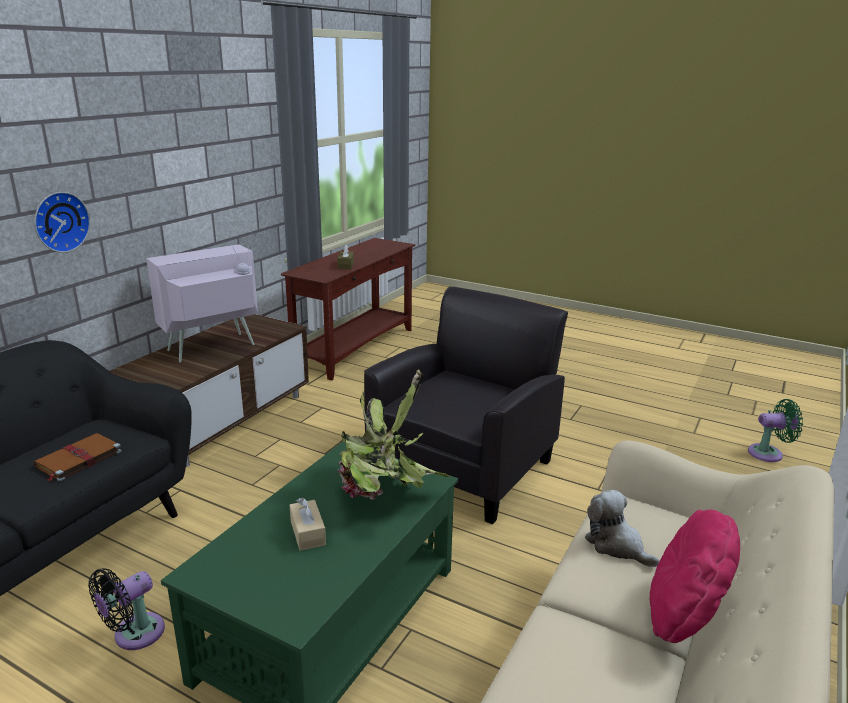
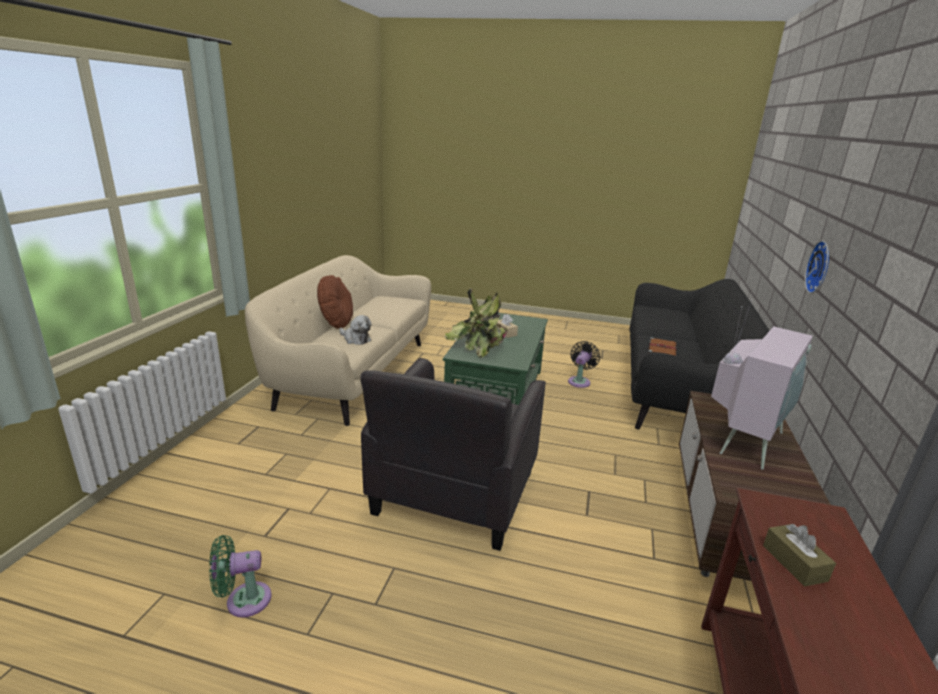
camera: 165 degrees right, 0 degrees up
(682, 620) = (336, 324): pink pillow -> brown pillow
(769, 453) = (92, 567): green fan -> green fan (243, 600)

